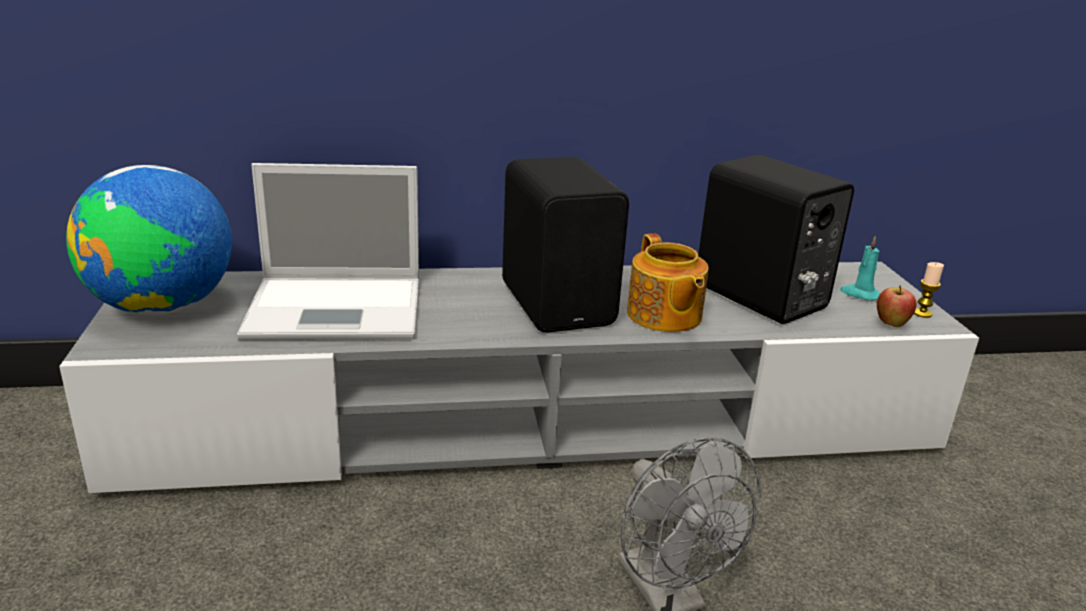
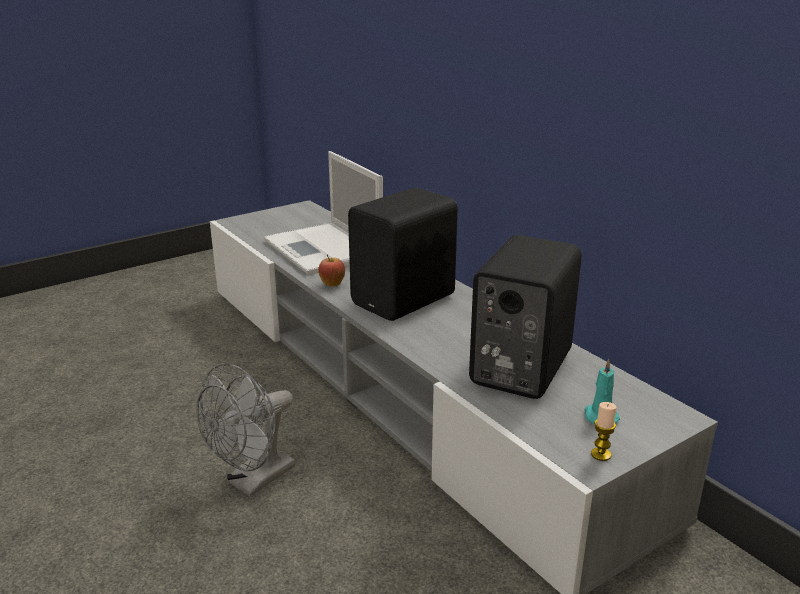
camera: 65 degrees right, 0 degrees up
(163, 307) = (281, 218): globe -> none
(663, 316) = (432, 337): teapot -> none
(891, 325) = (547, 438): apple -> apple (332, 285)

